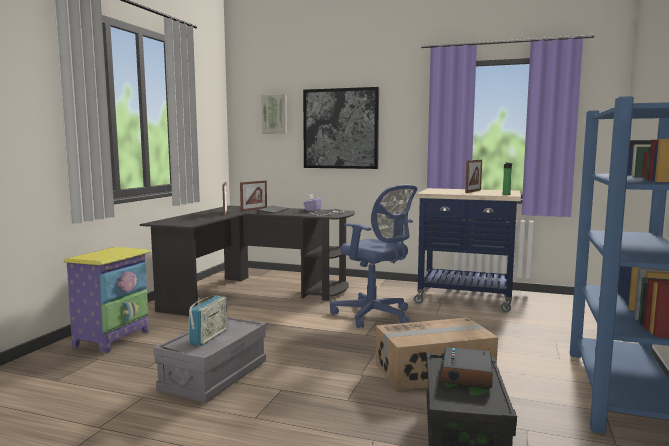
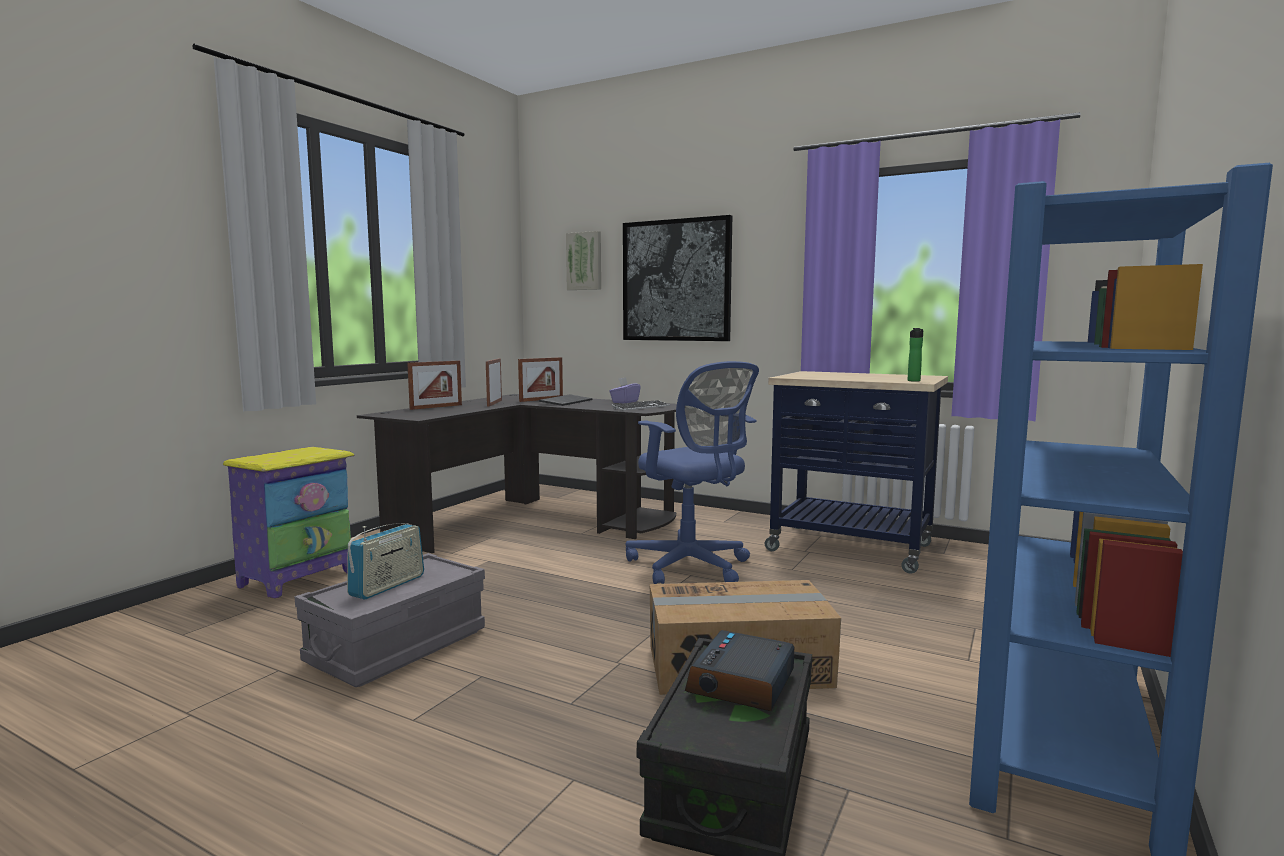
camera: 10 degrees right, 0 degrees up
(473, 191) = (866, 376): picture frame -> picture frame (436, 407)

